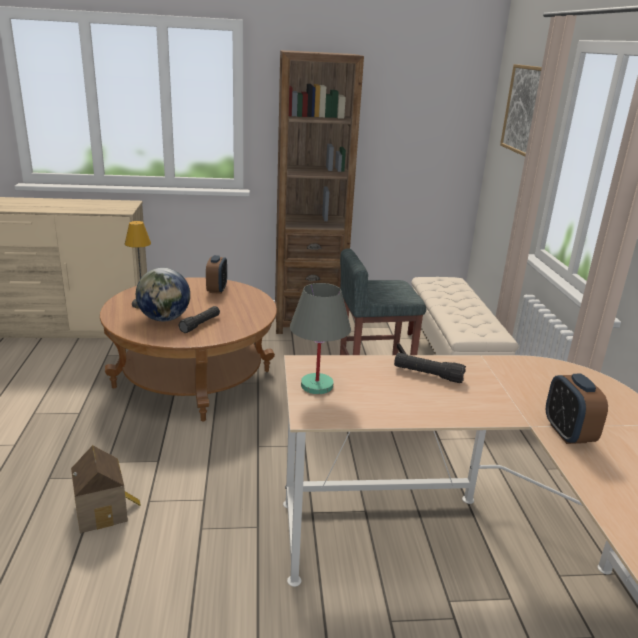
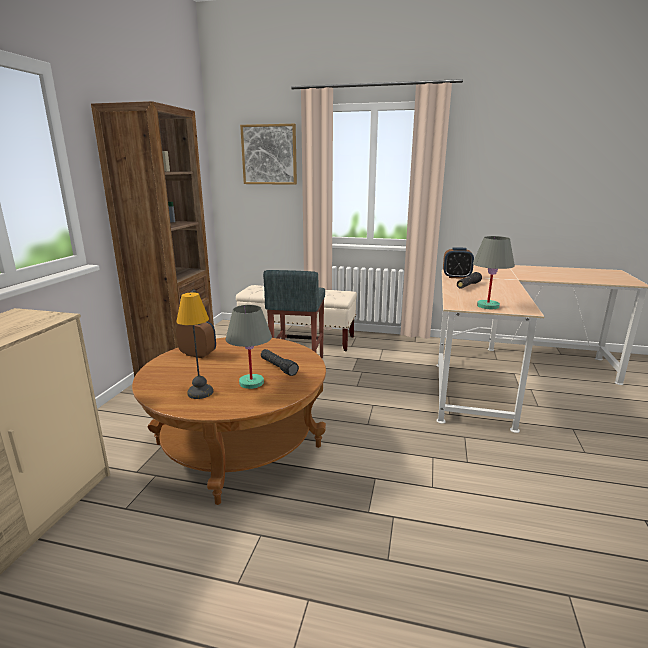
camera: 70 degrees left, 5 degrees down
(104, 511) = (445, 515): toy house -> none
(165, 319) = (252, 382): globe -> grey table lamp
(568, 433) = (522, 276): alarm clock -> alarm clock (456, 277)

